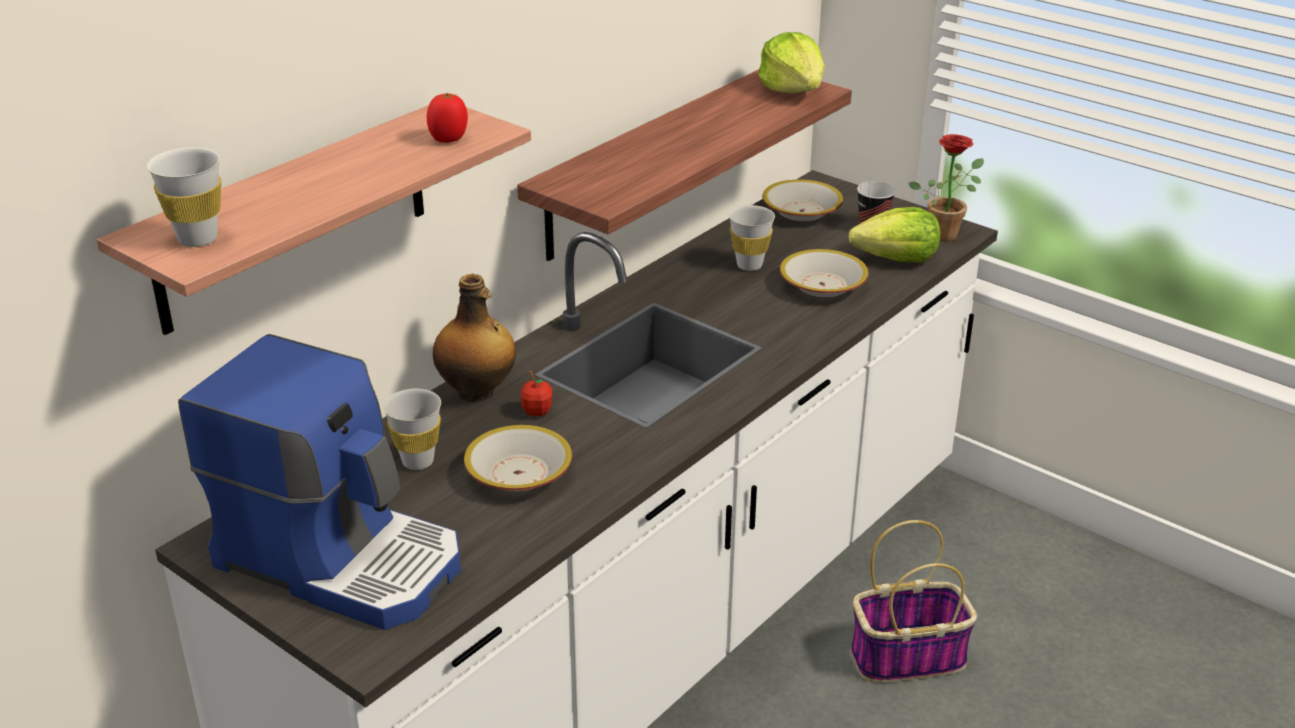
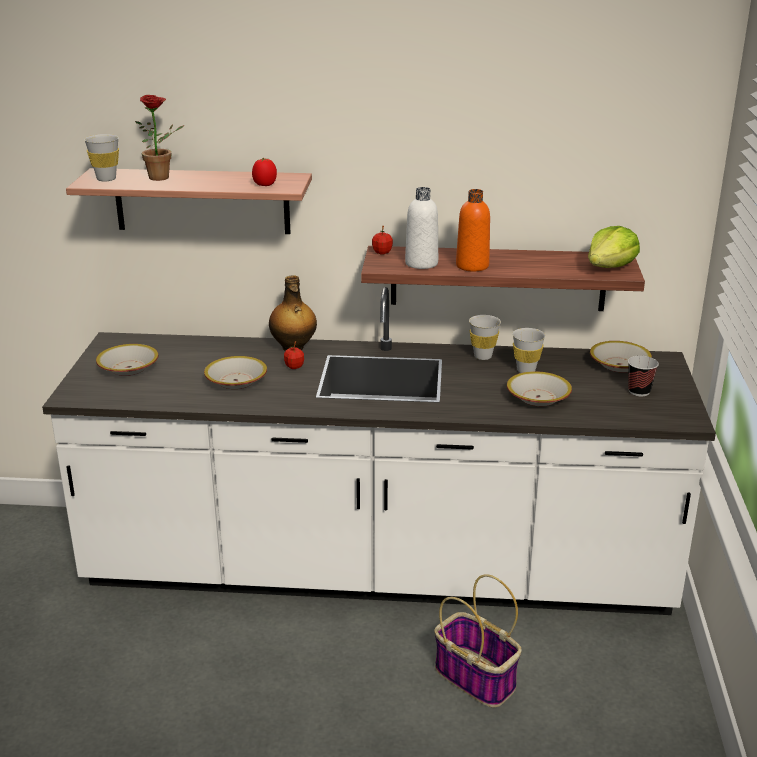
camera: 55 degrees right, 5 degrees down
(342, 558) = (129, 368): coffee machine -> bowl
(418, 461) = (219, 356): white cup -> white cup (483, 356)
(560, 184) = (382, 253): none -> apple
(634, 174) = (421, 263): none -> white bottle
(686, 151) = (472, 266): none -> orange bottle
(897, 259) = (612, 410): lettuce -> none
(946, 233) = (676, 416): potted plant -> potted plant (163, 177)

